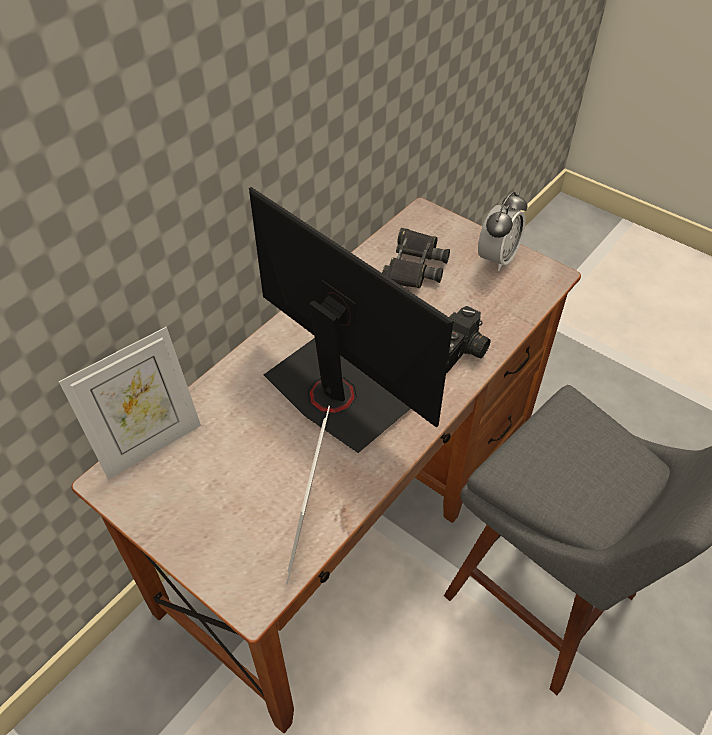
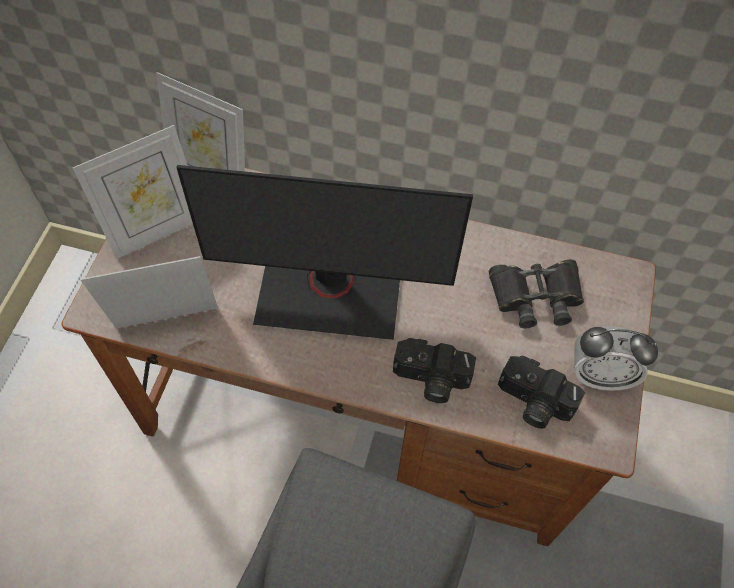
camera: 65 degrees right, 10 degrees up
(185, 512) = (157, 231): none -> picture frame
(340, 391) = (330, 291): monitor -> monitor turned 75 degrees clockwise
(505, 301) = (532, 403): none -> camera

